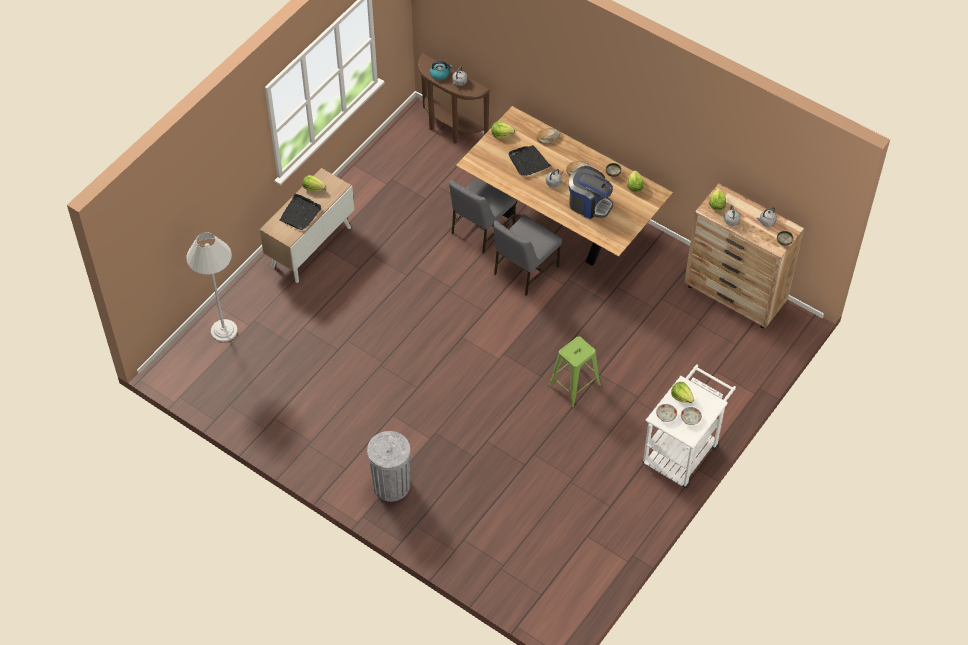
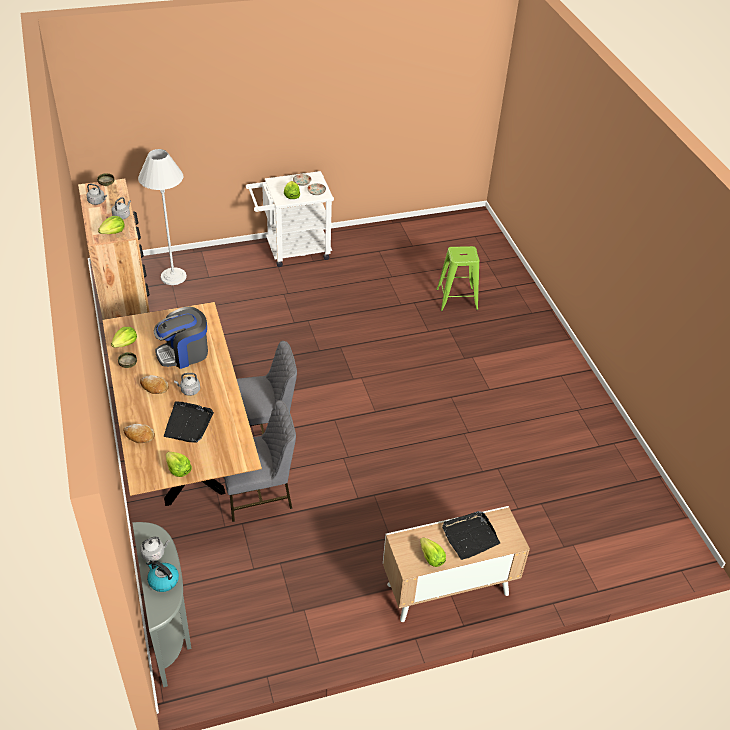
camera: 145 degrees left, 10 degrees down
(224, 331) = (604, 555): white floor lamp -> white floor lamp (173, 276)
(391, 485) = (530, 345): grey trash can -> none
(450, 129) = (170, 630): brown console table -> grey console table
(574, 386) = (322, 326): green stool -> green stool (457, 299)
(589, 204) = (184, 353): coffee machine -> coffee machine turned 90 degrees counterclockwise

